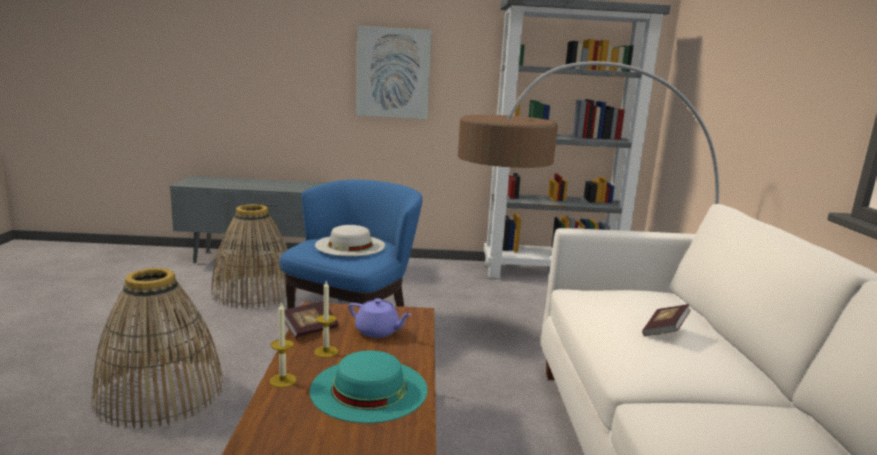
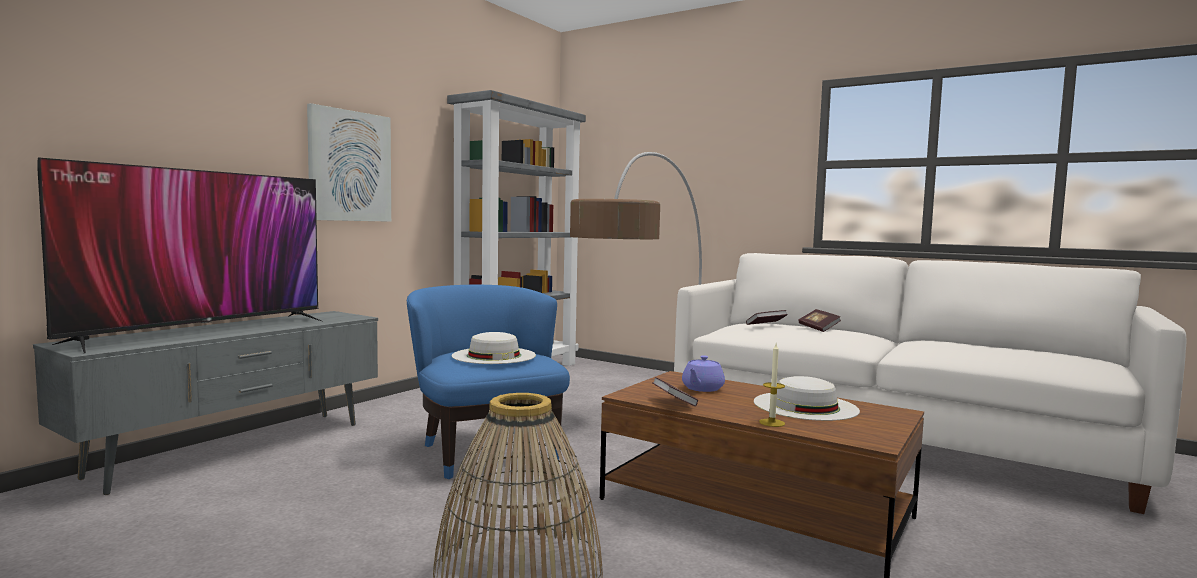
camera: 55 degrees left, 10 degrees down
(255, 291) = (313, 478): basket -> none
(258, 183) = (203, 331): none -> television
(326, 351) = (727, 405): candle -> none
(369, 389) = (805, 406): turquoise hat -> white hat
(378, 331) = (702, 389): purple teapot -> purple teapot turned 150 degrees clockwise
(641, 303) = (766, 325): none -> book

